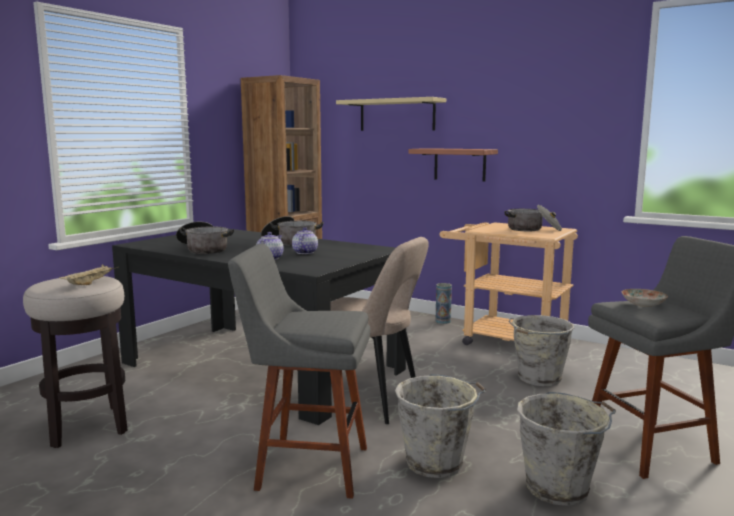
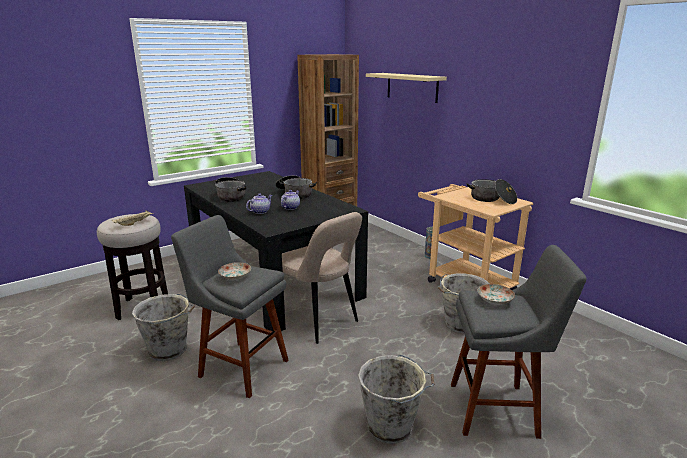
camera: 20 degrees right, 10 degrees up
(314, 319) = (235, 276): none -> plate
(437, 462) = (324, 383): grey bucket -> grey bucket (169, 350)
(459, 164) = (453, 133): shelf -> none

